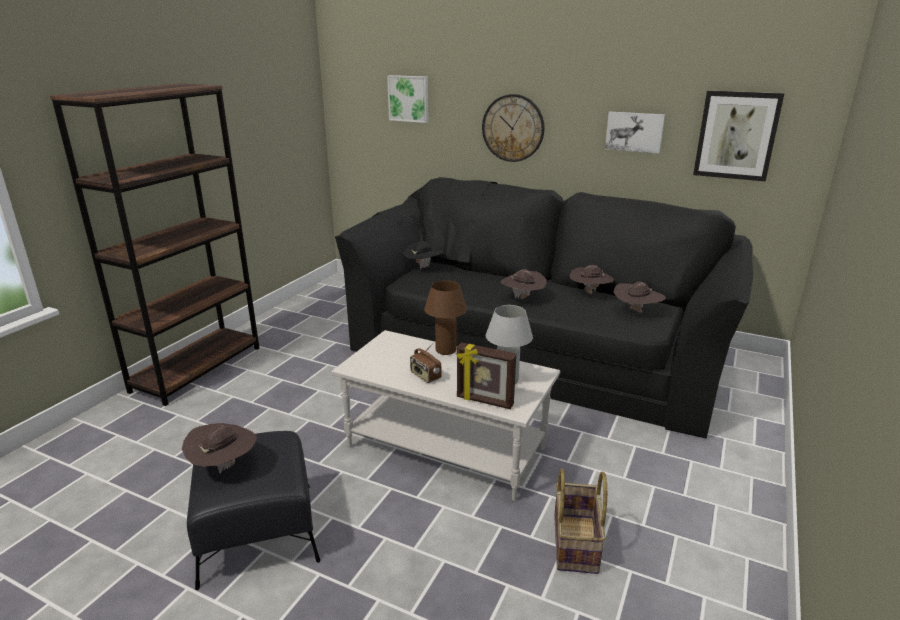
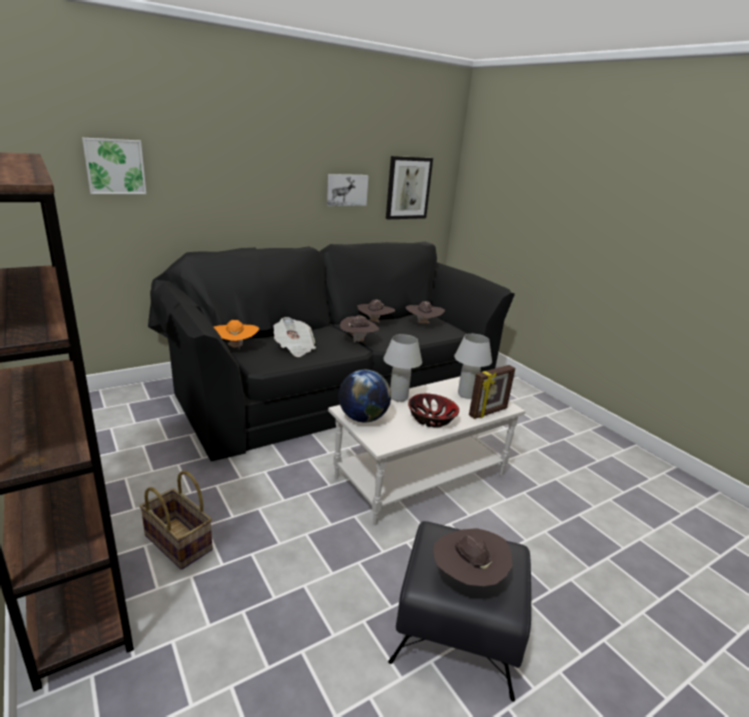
camera: 60 degrees left, 0 degrees up
(384, 347) = (362, 418): none -> globe
(422, 267) = (235, 347): black hat -> orange hat
(425, 376) = (431, 419): radio -> bowl
(445, 350) = (398, 397): brown table lamp -> white table lamp
(461, 283) = (294, 348): none -> newspaper
(513, 128) = (245, 193): wall clock -> none
(576, 544) = (554, 472): basket -> basket (179, 542)

